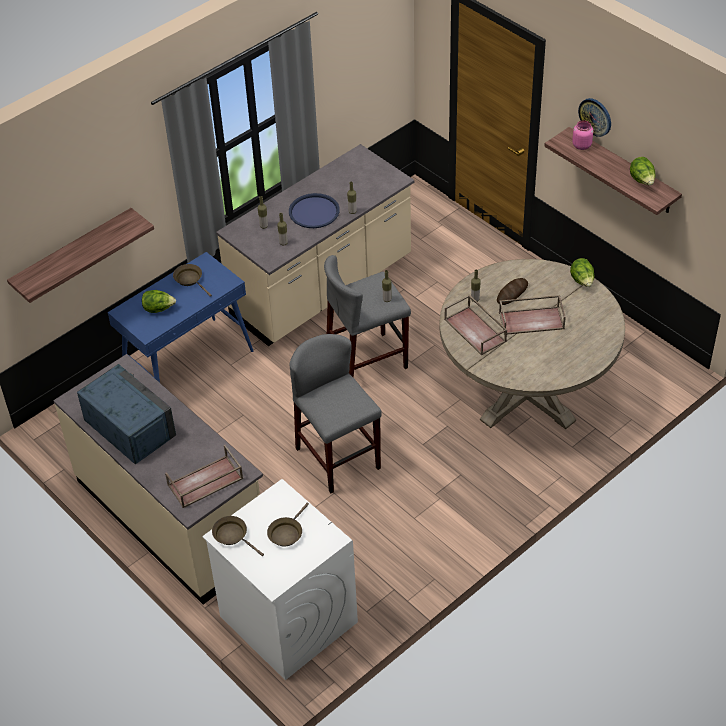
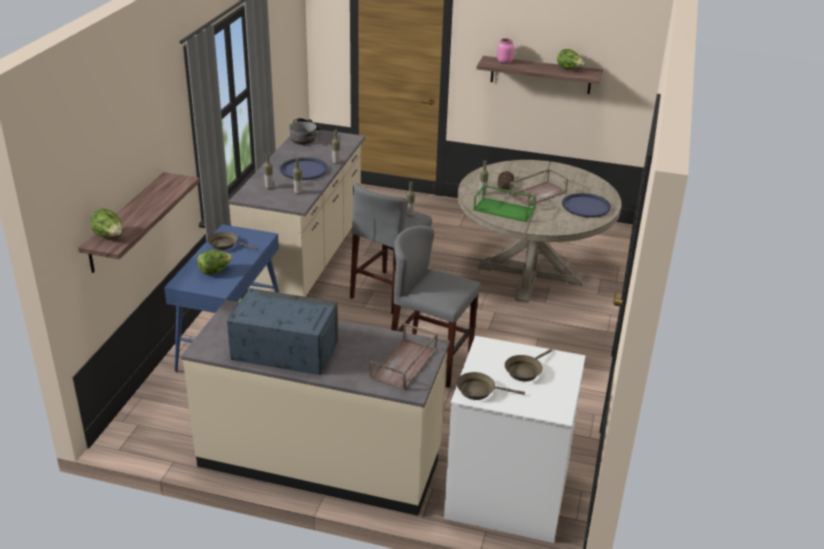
camera: 35 degrees left, 15 degrees down
(286, 533) = (525, 370): brown frying pan -> brown frying pan turned 45 degrees clockwise
(353, 164) = (305, 137): none -> cooking pot
(476, 330) = (504, 210): brown tray -> green tray
(564, 356) = (586, 206): none -> blue tray
(582, 281) = (546, 165): lettuce -> lettuce (109, 236)
(595, 116) = (510, 34): wall clock -> none

